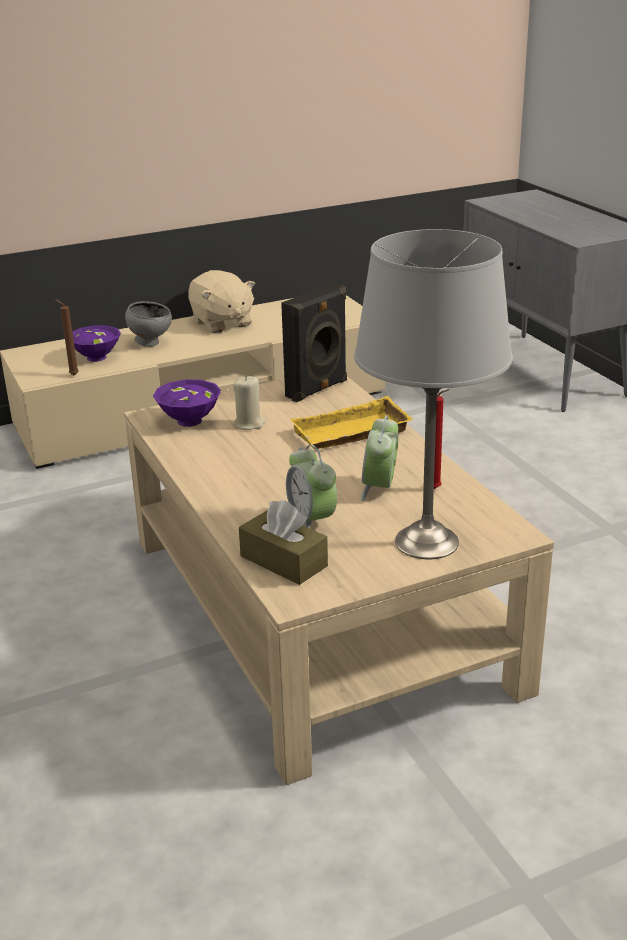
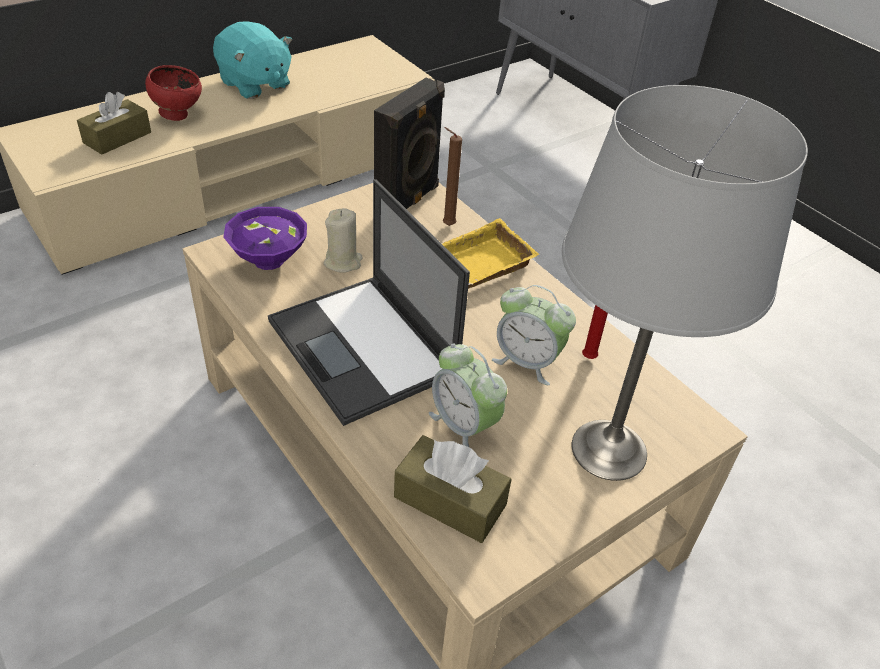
camera: 15 degrees left, 15 degrees up
(72, 375) = (93, 167): brown candle -> brown candle (446, 225)
(97, 357) = (117, 138): purple bowl -> brown tissue box
(151, 343) = (178, 115): grey bowl -> red bowl
(221, 323) = (254, 84): beige plush toy -> turquoise plush toy
(248, 474) = (364, 348): none -> laptop
(380, 488) = (527, 362): alarm clock -> alarm clock turned 60 degrees counterclockwise

